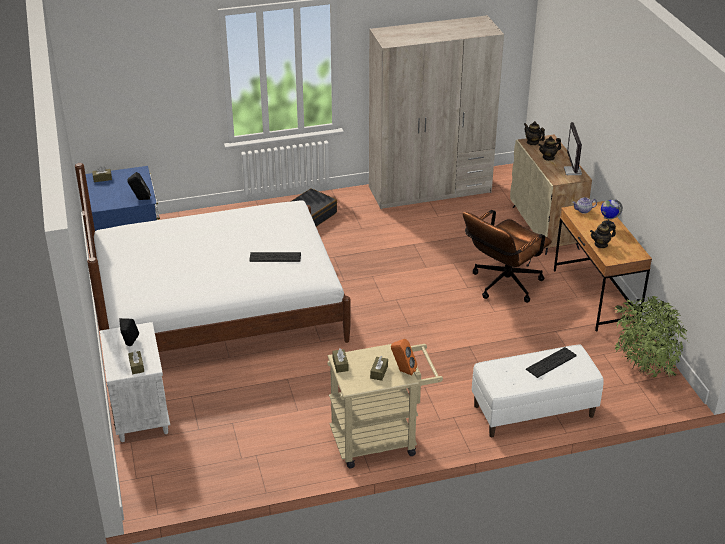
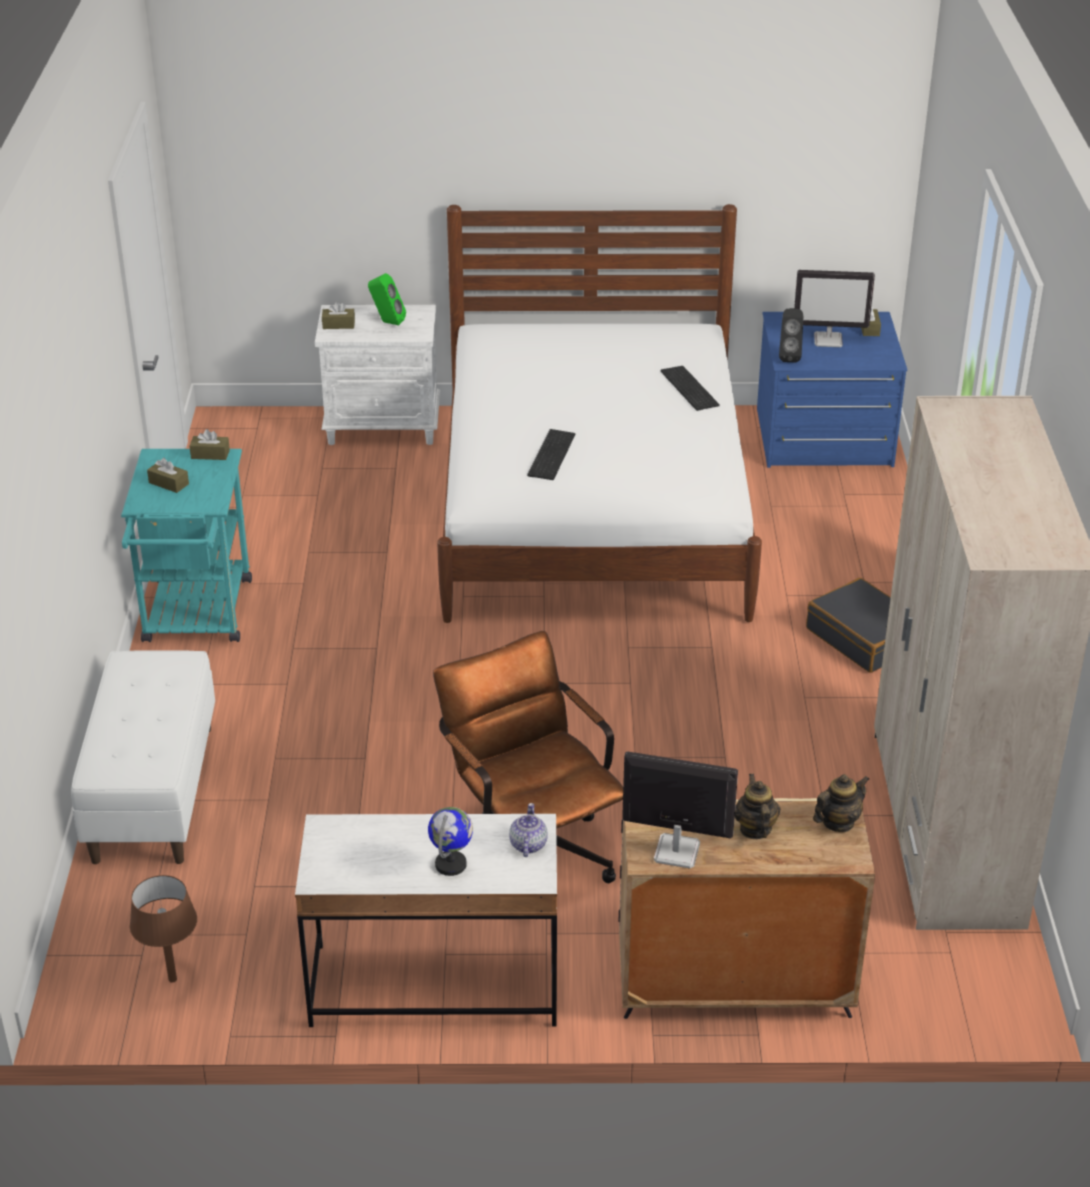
camera: 105 degrees right, 0 degrees up
(118, 189) = (828, 340): none -> monitor
(130, 345) = (387, 322): black speaker -> green speaker
(381, 439) = (196, 618): beige cart -> turquoise cart
(403, 371) = (154, 502): orange speaker -> none
(551, 363) = (148, 736): keyboard -> keyboard (687, 388)
(595, 296) = (434, 985): brown desk -> white desk
(601, 244) = (384, 831): teapot -> none
(643, 368) = (172, 979): potted plant -> brown table lamp

